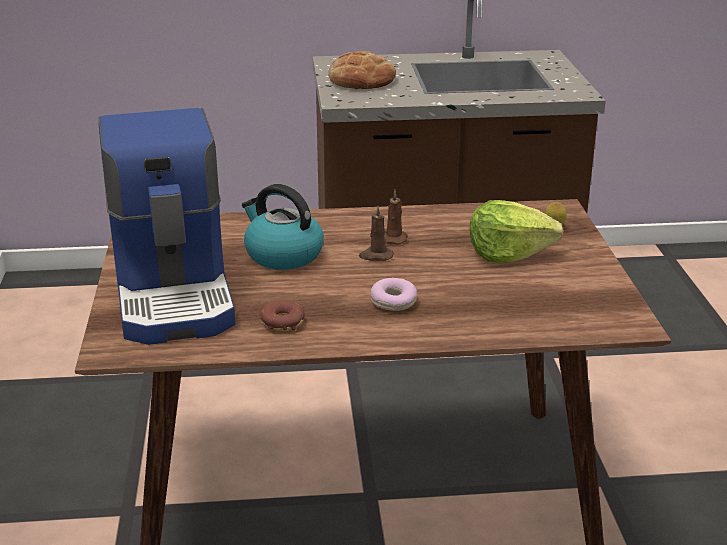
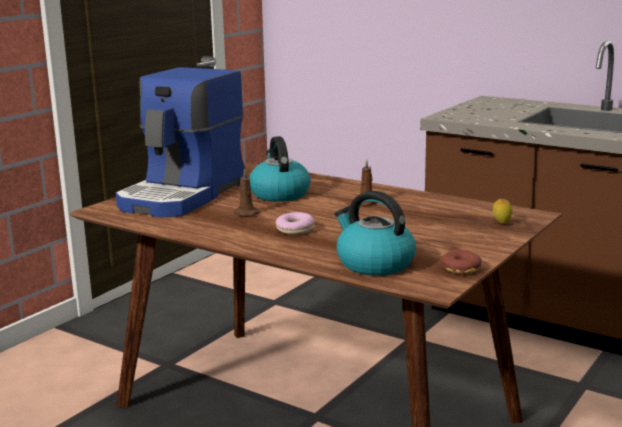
camera: 40 degrees right, 10 degrees down
(282, 322) = (209, 221): donut -> donut (461, 268)
(361, 80) = (485, 110): bread -> none
(376, 256) = (335, 207): brown candle -> brown candle (245, 213)
(508, 253) = (431, 227): lettuce -> none
(540, 319) = (374, 263): none -> kettle

